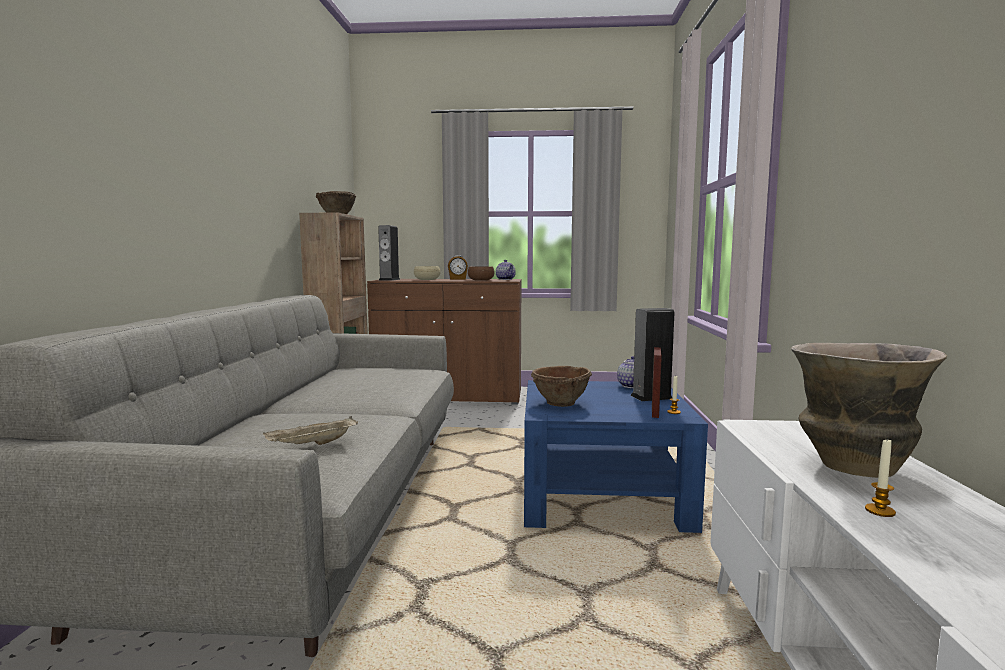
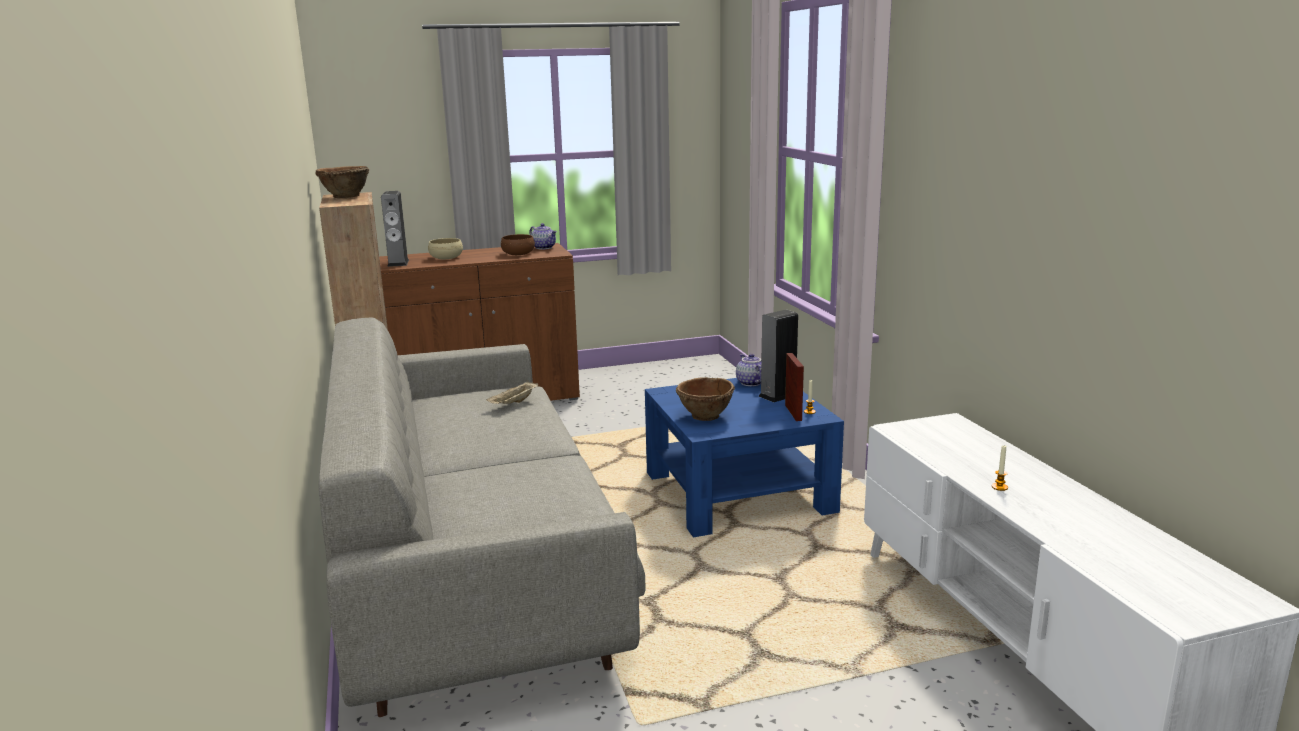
camera: 20 degrees left, 10 degrees up
(312, 445) = (549, 503): beige tray -> beige tray (514, 403)
(457, 279) = (481, 251): alarm clock -> none
(852, 468) = (975, 457): vase -> none

